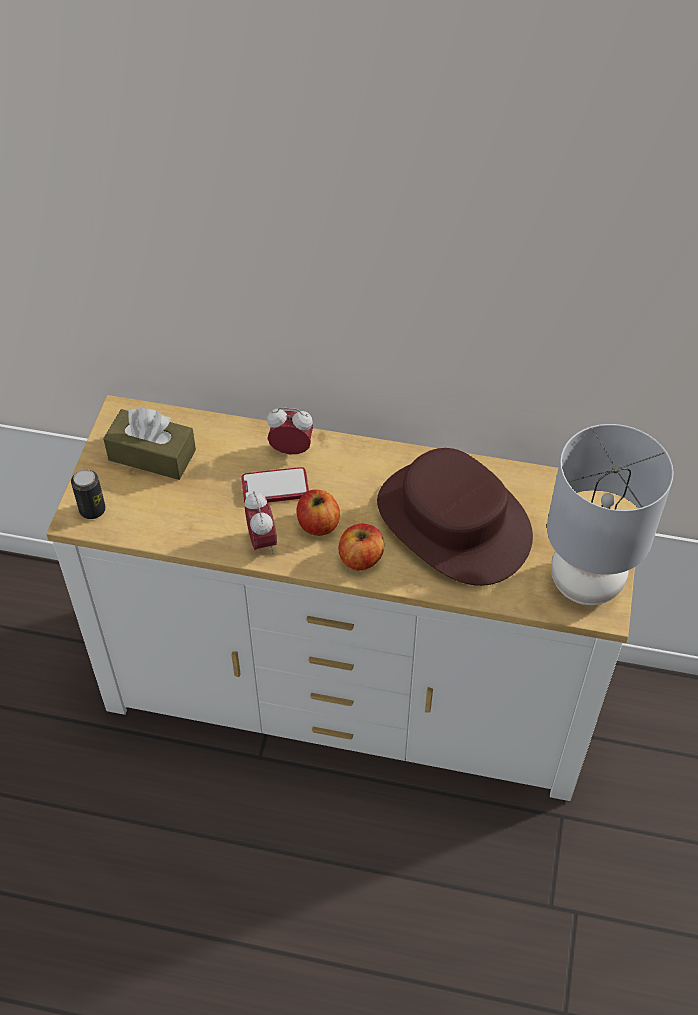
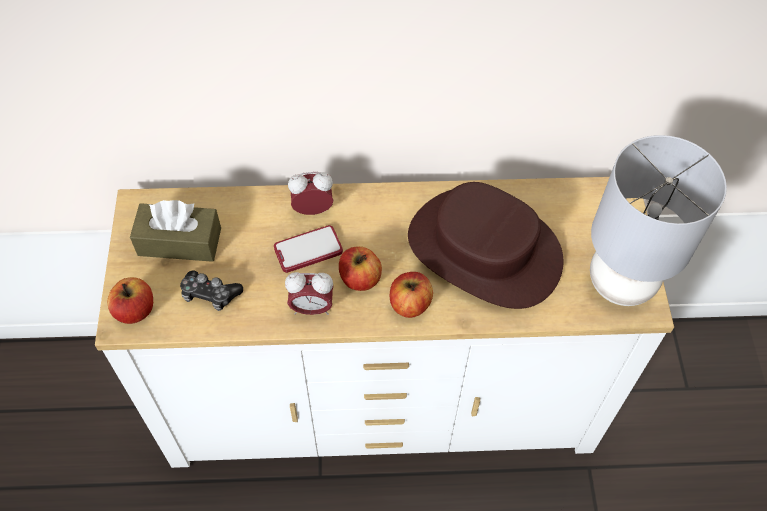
camera: 15 degrees left, 5 degrees up
(92, 510) = (135, 310): can -> apple
(167, 510) = (210, 294): none -> game controller
(262, 542) = (311, 308): alarm clock -> alarm clock turned 120 degrees clockwise

